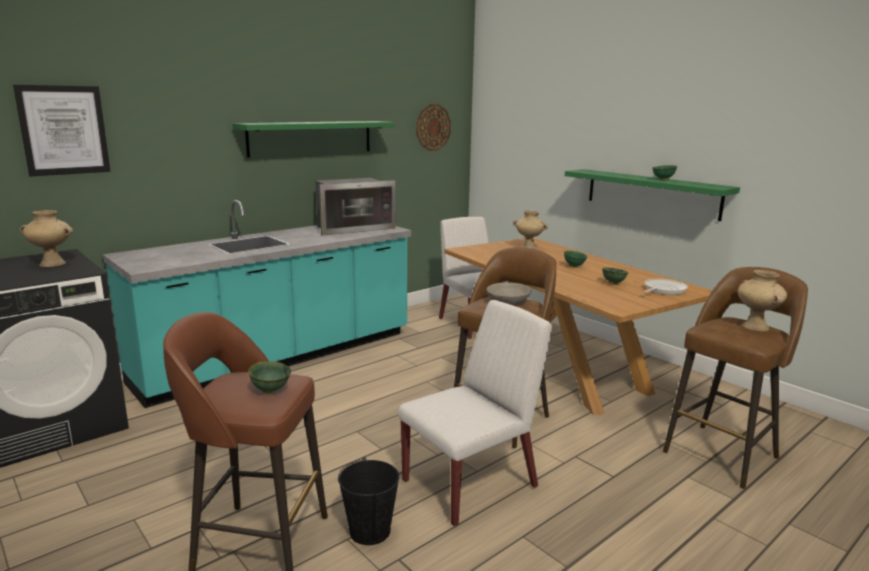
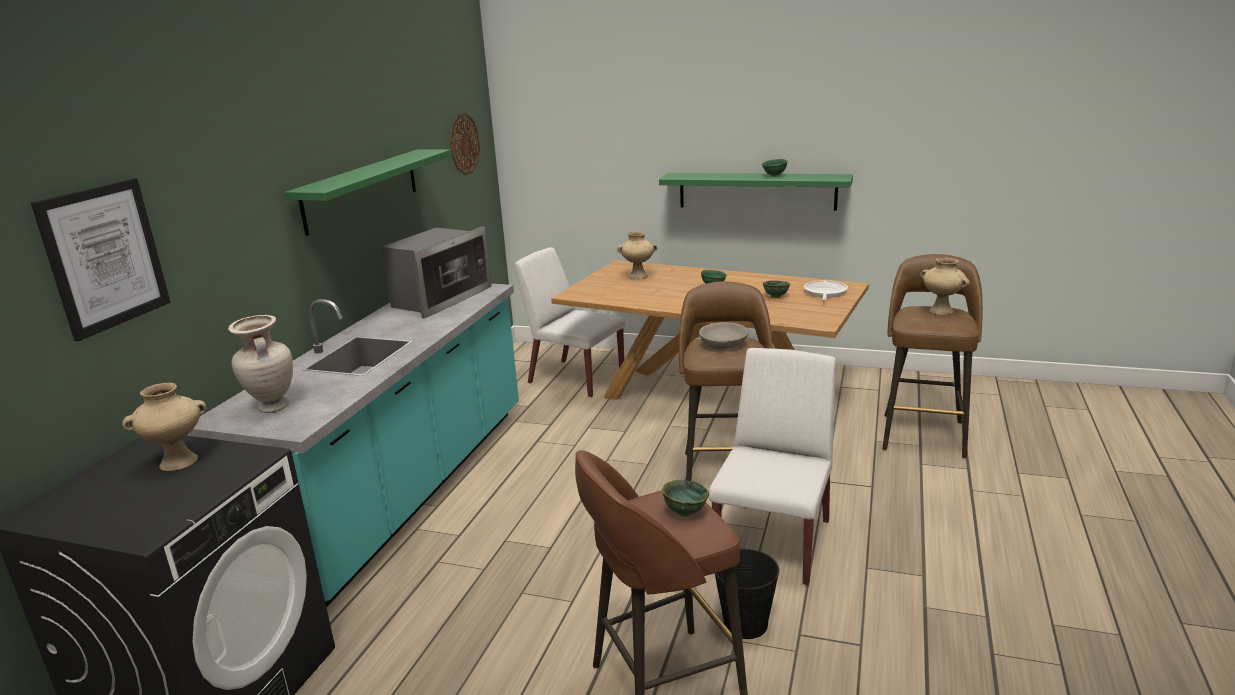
camera: 30 degrees left, 5 degrees up
(156, 256) = (272, 407): none -> beige vase

